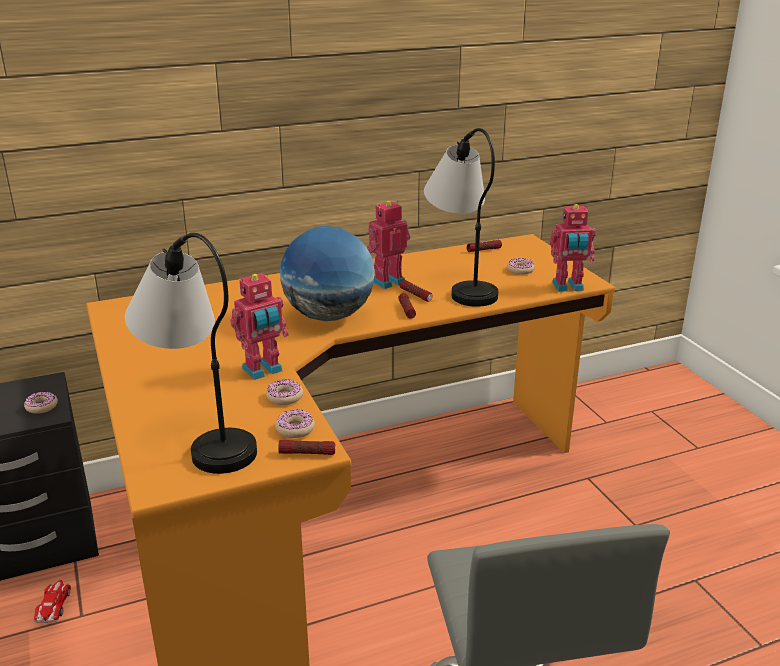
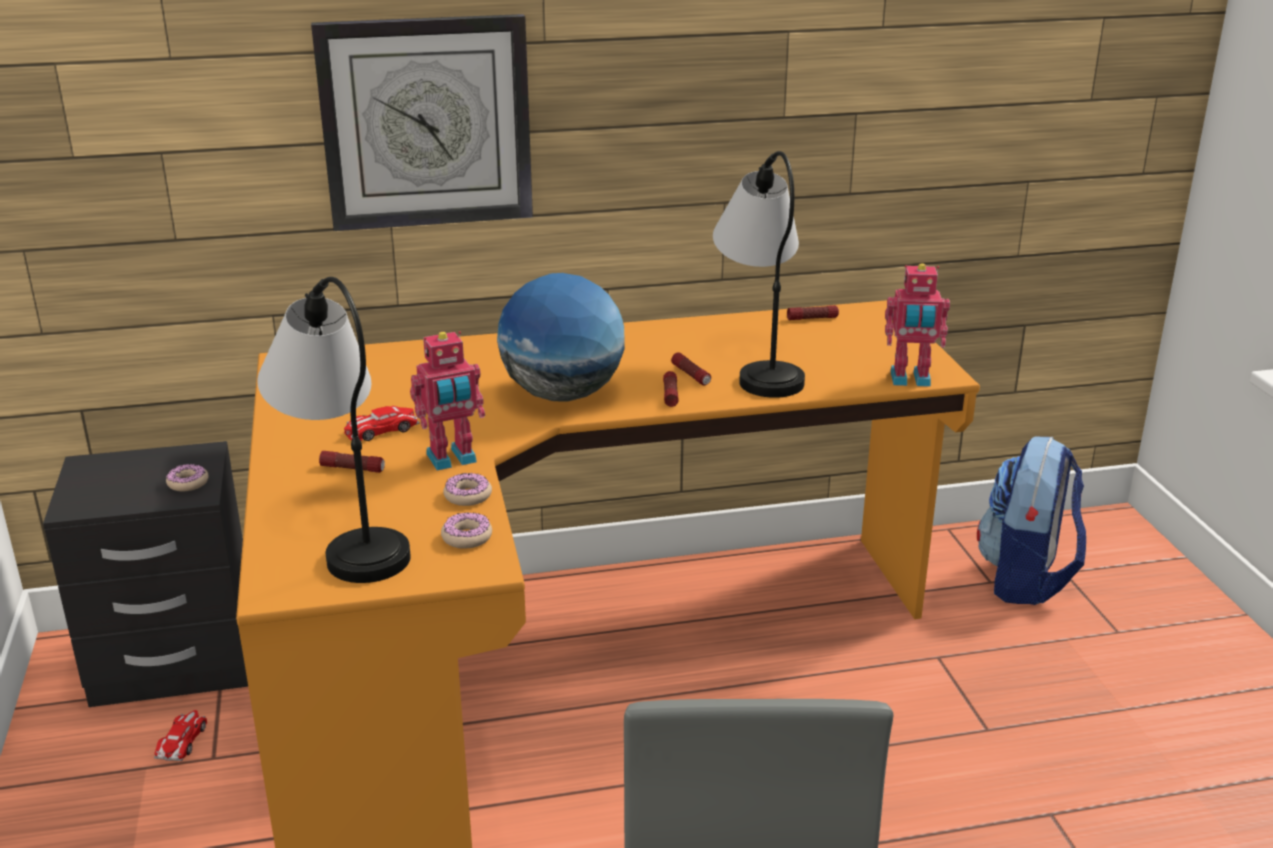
camera: 10 degrees right, 0 degrees up
(200, 353) = (381, 430): none -> toy car
(207, 120) = (426, 122): none -> wall clock
(307, 453) = (471, 569): flashlight -> flashlight (353, 468)
(387, 281) = (659, 353): toy robot -> none
(520, 270) = (852, 351): donut -> none
(628, 418) = (1026, 579): none -> backpack

